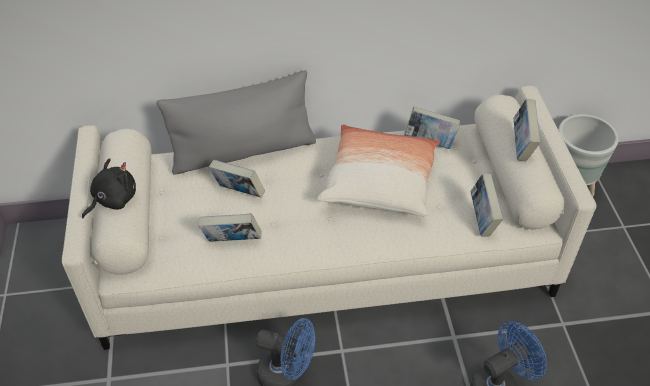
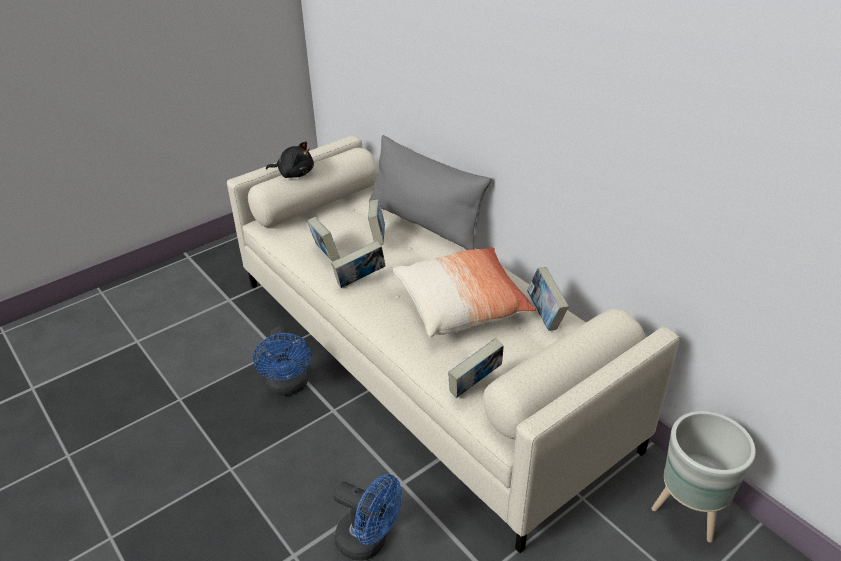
camera: 60 degrees right, 10 degrees down
(521, 145) = (562, 350): book -> book (360, 281)

